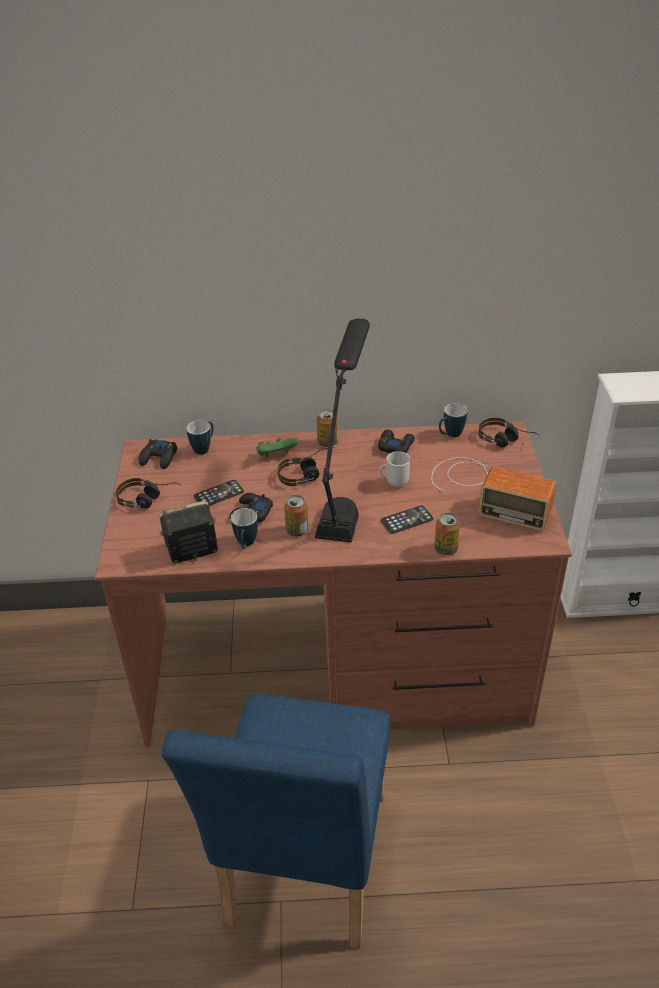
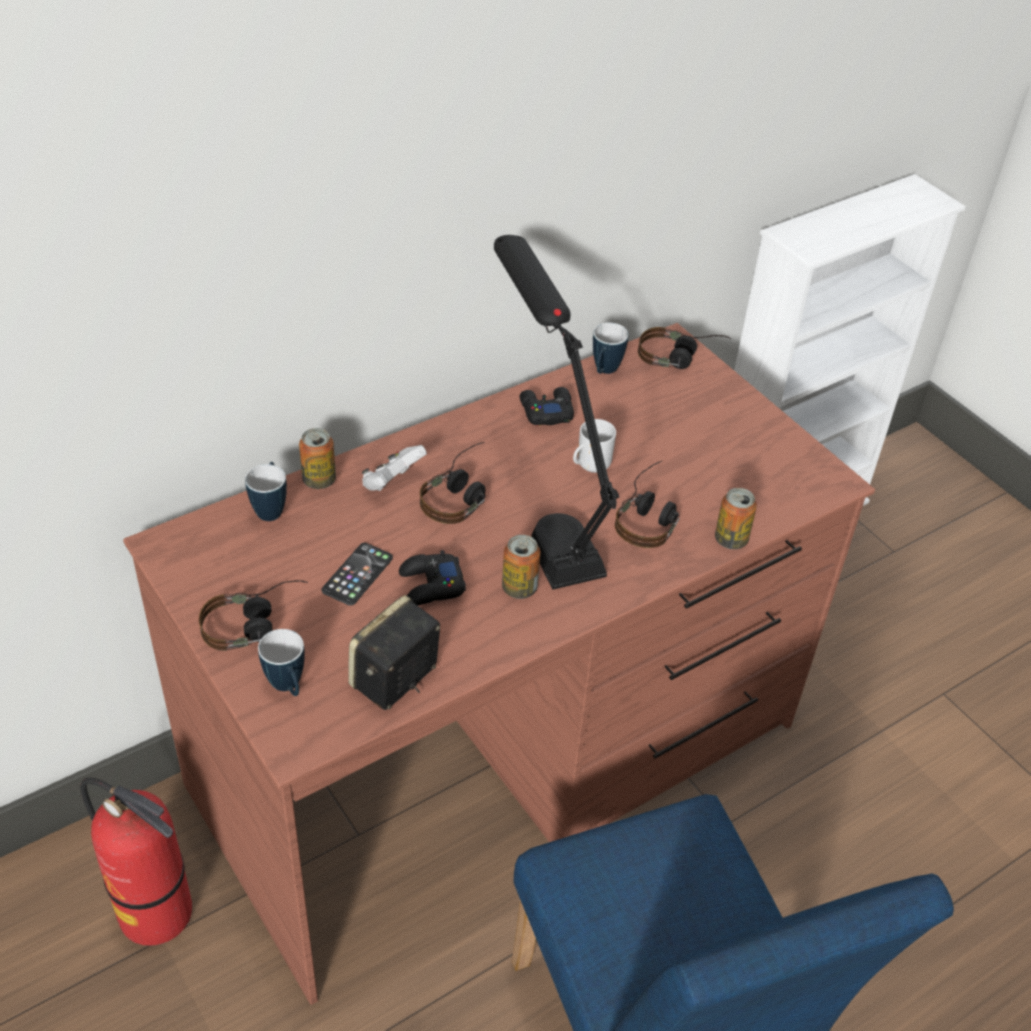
camera: 35 degrees left, 5 degrees up
(106, 666) = (157, 913): none -> fire extinguisher
(159, 458) = (211, 549): black game controller -> none
(246, 545) = (466, 638): mug -> mug (288, 688)
(276, 455) = (392, 482): green game controller -> white game controller
(327, 442) = (449, 437): can -> can (319, 480)
(407, 520) = (650, 516): phone -> headphones
(487, 491) = (714, 438): radio -> none

